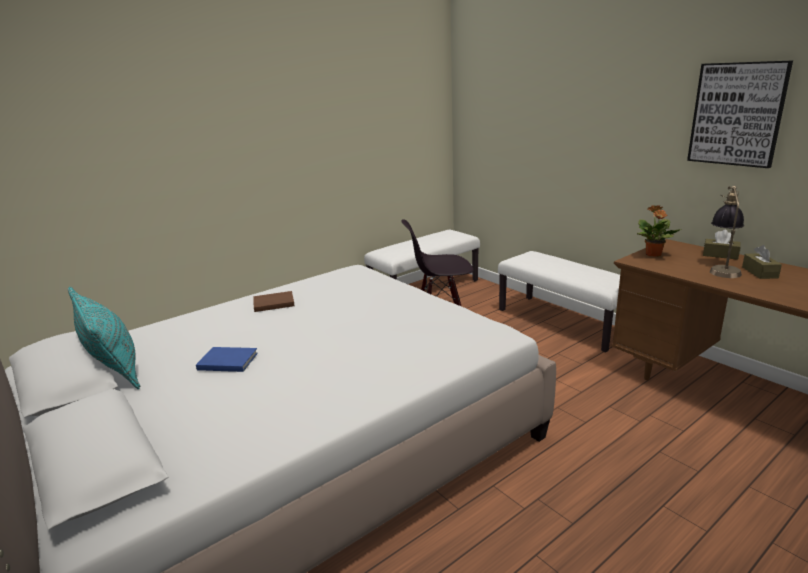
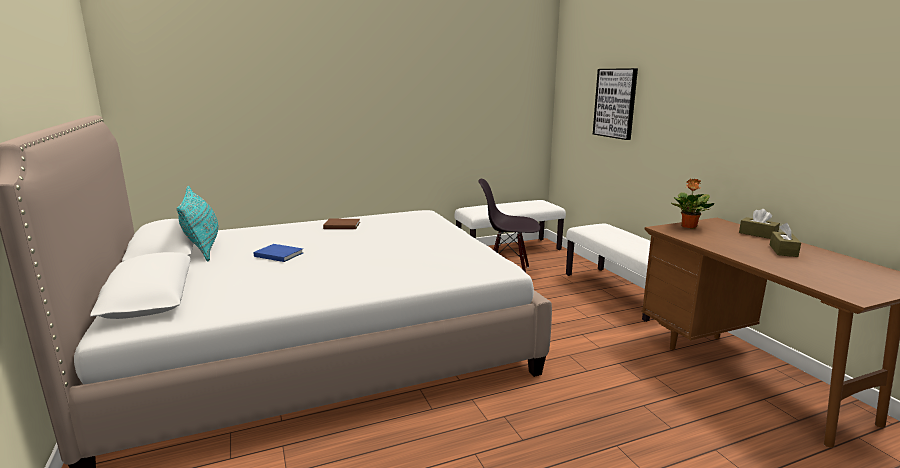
camera: 15 degrees right, 5 degrees down
(722, 268) = (747, 243): table lamp -> none
(737, 114) = (782, 96): picture -> picture (615, 103)

